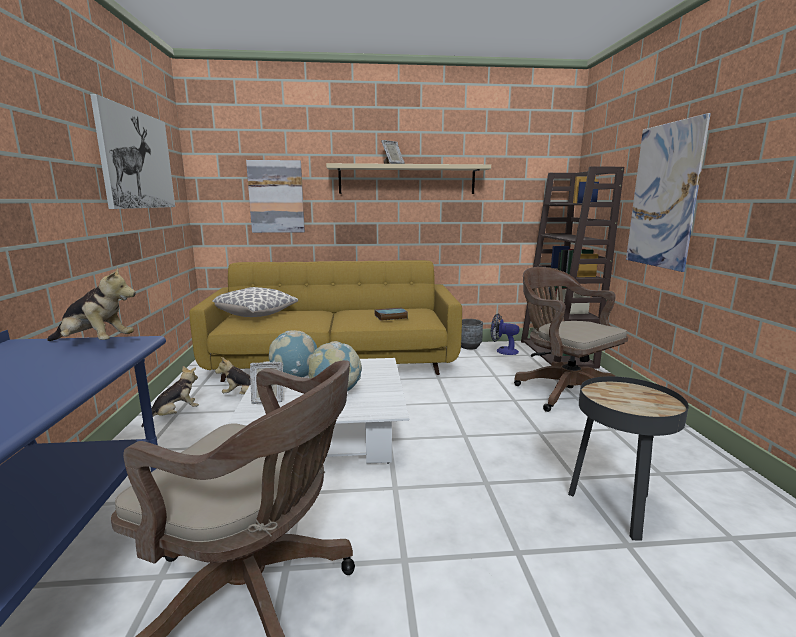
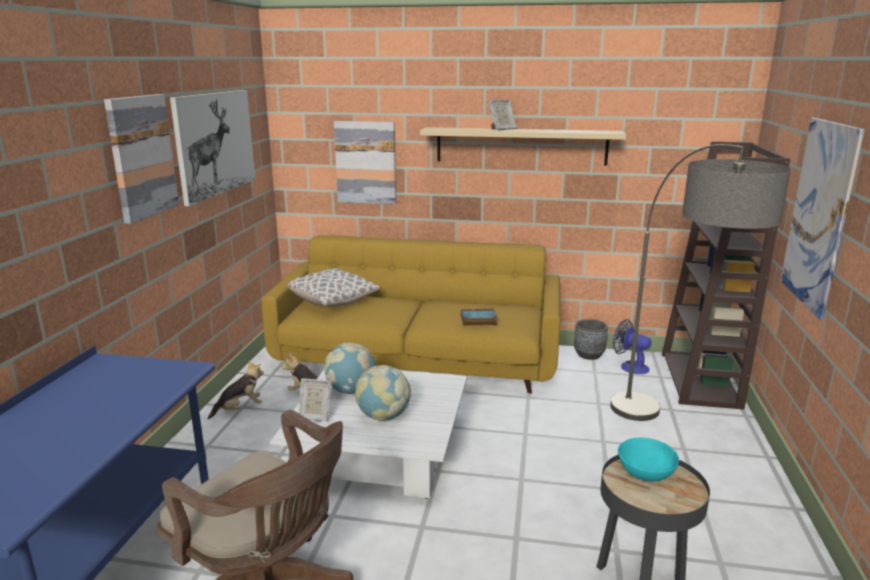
camera: 15 degrees right, 5 degrees up
(60, 140) = (141, 156): none -> picture
(95, 343) = (158, 368): plush toy -> none
(563, 392) = (672, 438): brown office chair -> floor lamp
(616, 393) = (645, 474): none -> turquoise bowl

